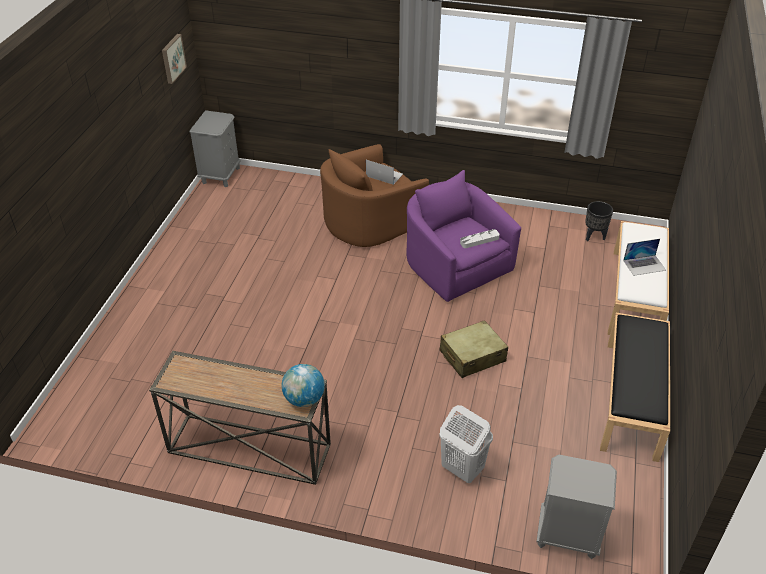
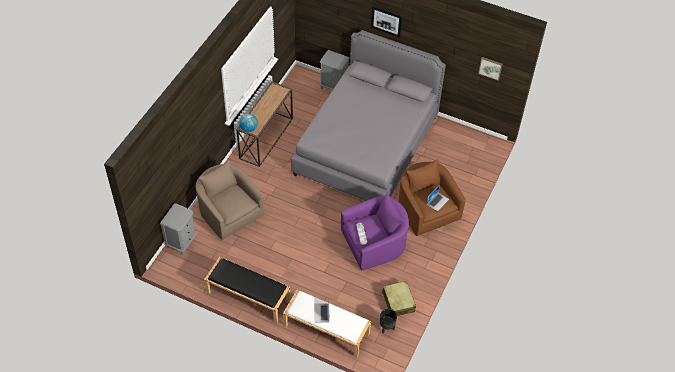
camera: 100 degrees right, 10 degrees up
(70, 138) = (386, 21): none -> picture
(220, 175) = (488, 142): grey nightstand -> grey nightstand (333, 86)
(247, 300) = (366, 145): none -> grey bed
(462, 469) = (229, 212): white laundry basket -> beige armchair
(472, 356) = (298, 234): beige suitcase -> beige suitcase (398, 302)

